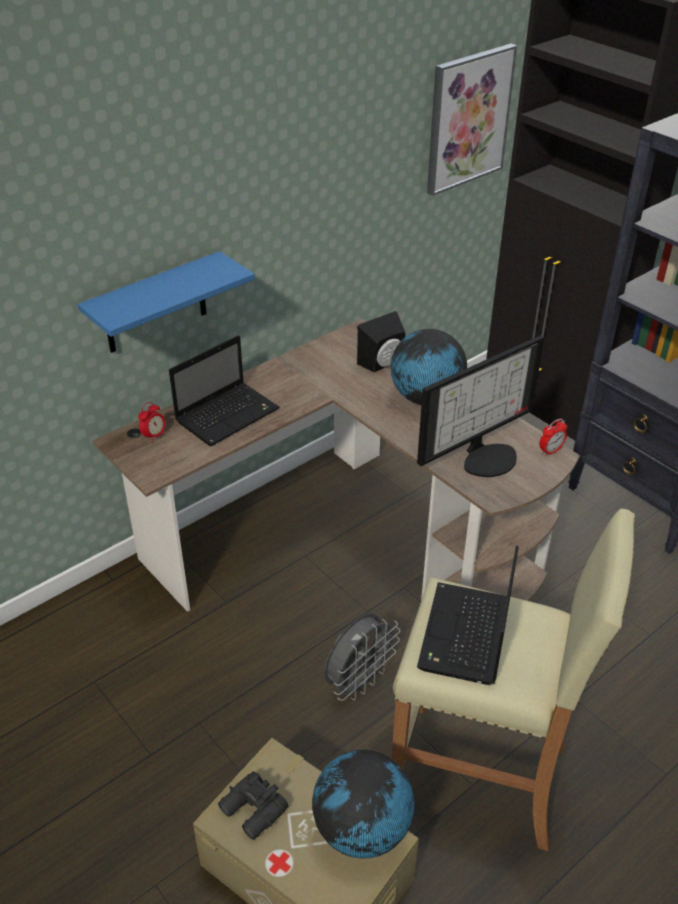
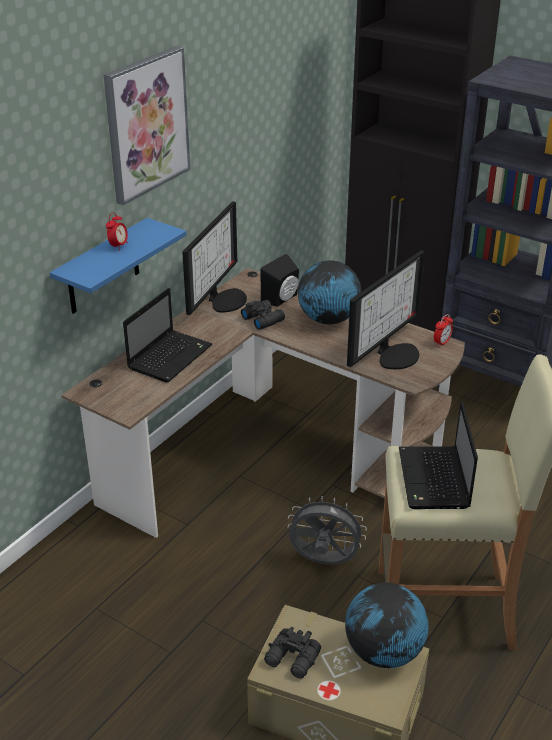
camera: 15 degrees left, 5 degrees down
(154, 436) = (114, 382): alarm clock -> alarm clock (118, 246)
(318, 354) = (224, 299): none -> monitor
(351, 385) = (263, 319): none -> black binoculars
(358, 682) = (323, 562): grey fan -> grey fan turned 105 degrees counterclockwise
(468, 119) = (310, 92): picture -> picture (146, 124)

